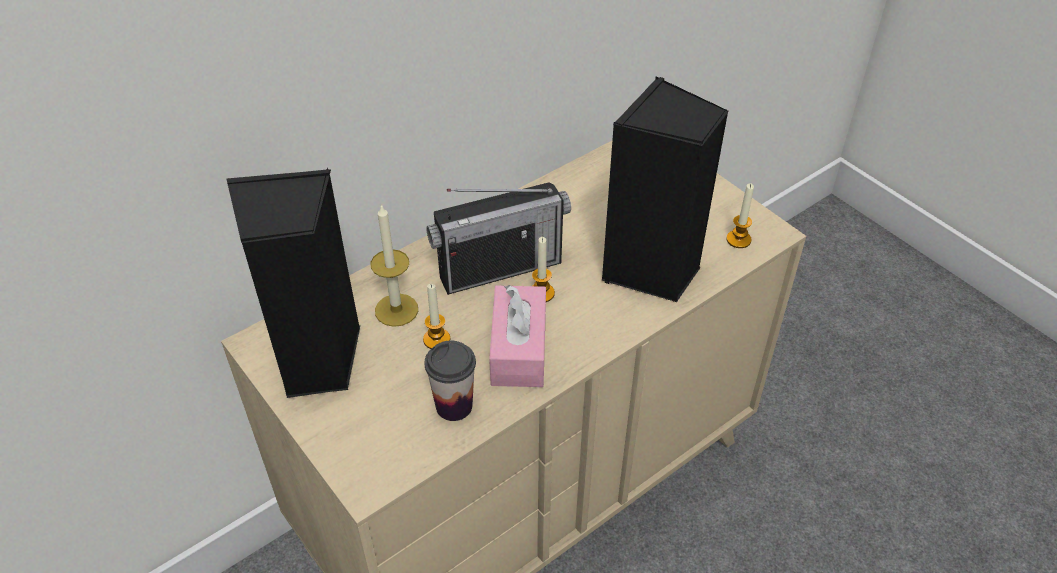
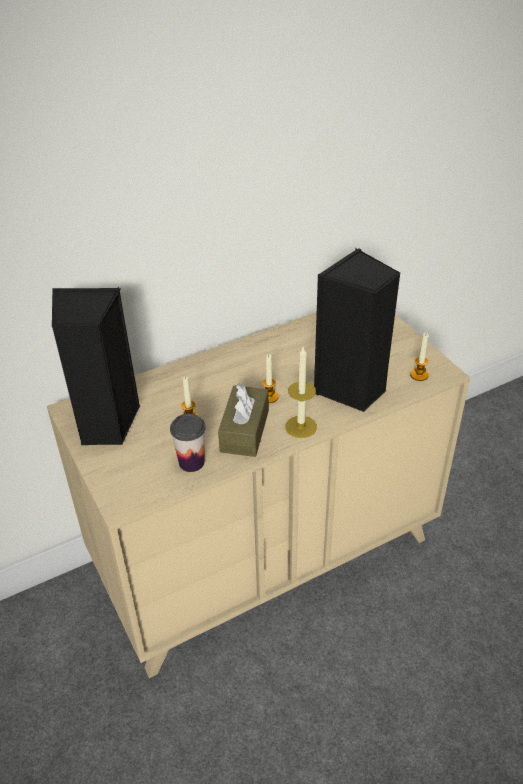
camera: 10 degrees right, 5 degrees down
(396, 310) = (167, 398): candle -> candle (301, 427)
(500, 268) = (244, 378): radio -> none
(518, 349) = (244, 431): pink tissue box -> brown tissue box

